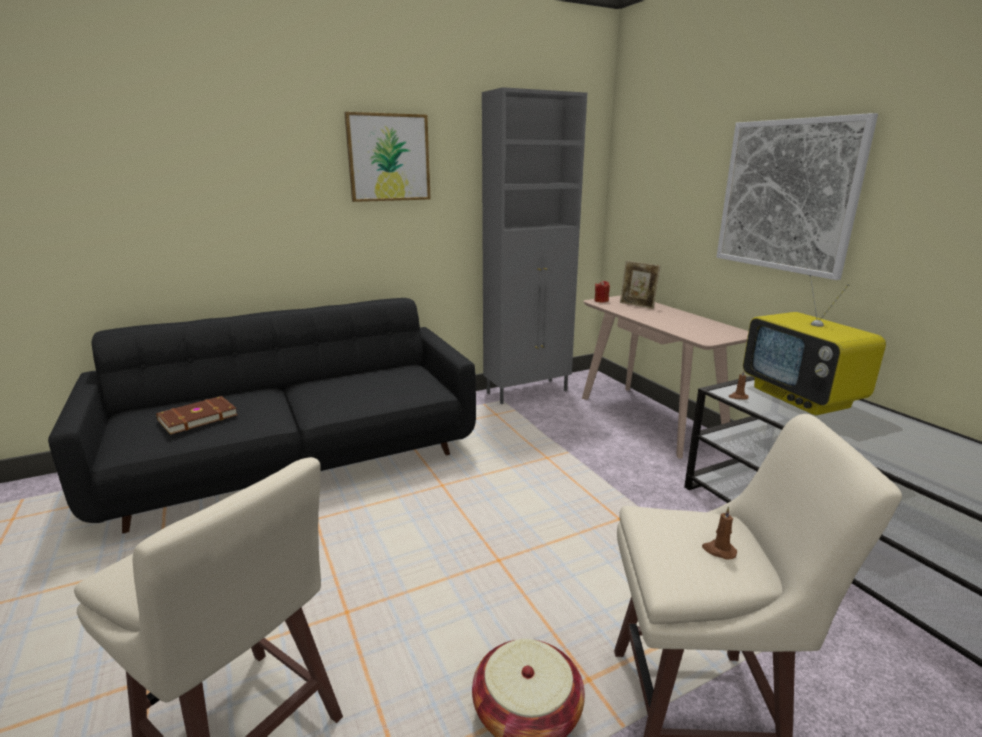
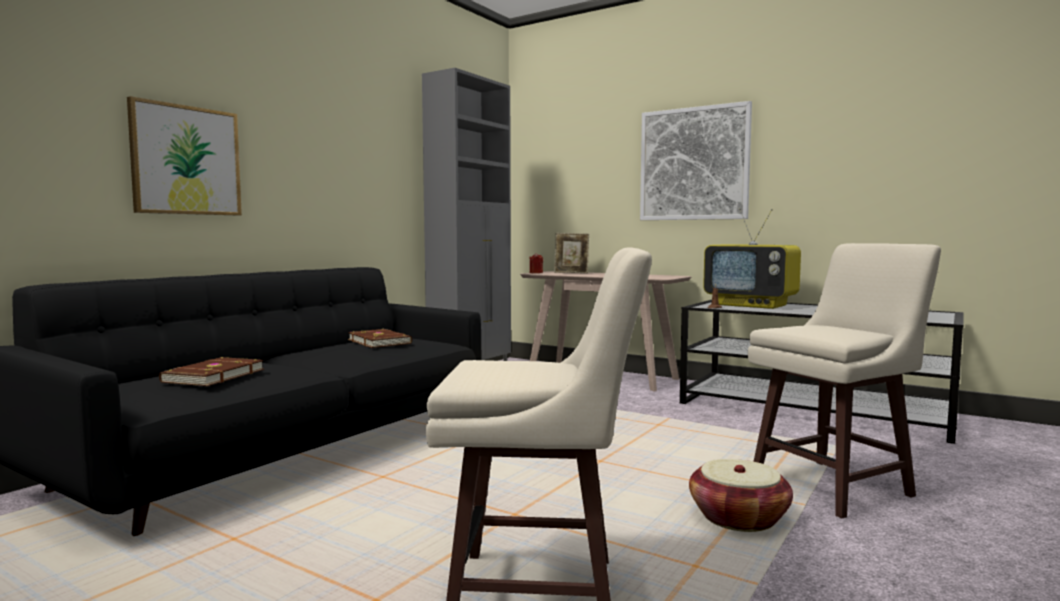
camera: 30 degrees left, 15 degrees down
(379, 381) = (380, 341): none -> brown book
(389, 158) = (344, 121): picture -> picture (186, 160)
(718, 550) = (840, 329): brown candle -> none

